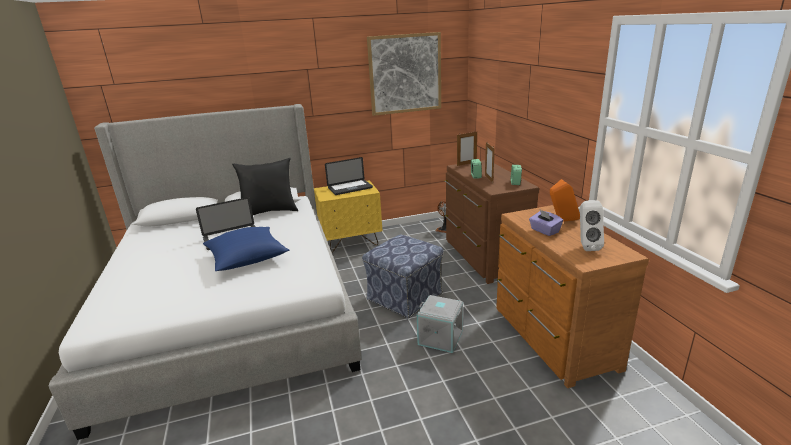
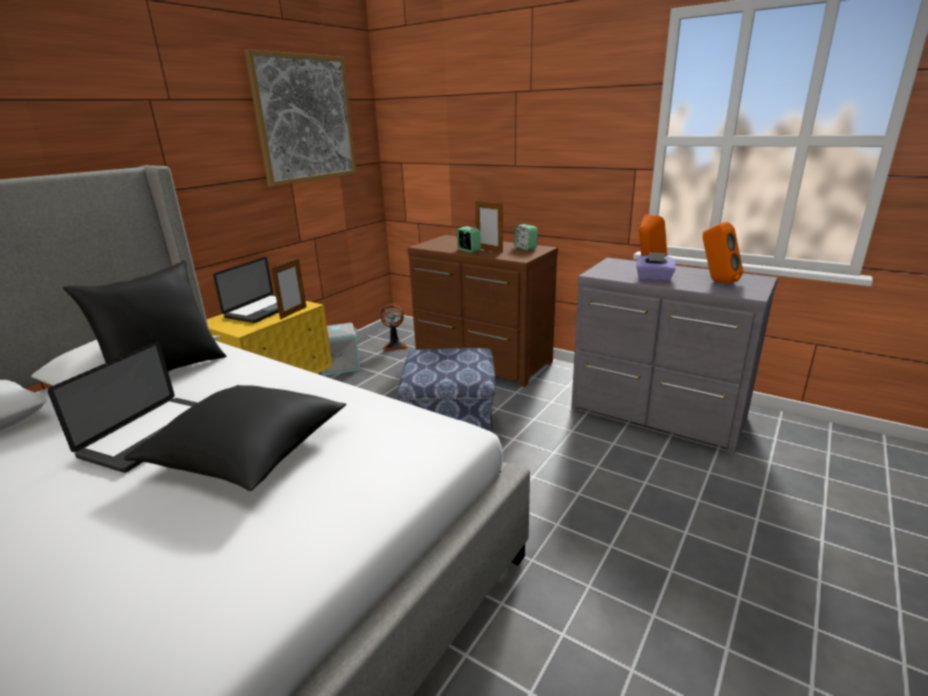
camera: 40 degrees left, 0 degrees up
(247, 258) = (248, 453): blue pillow -> black pillow
(441, 337) = (558, 464): grey storage box -> grey storage box (340, 365)
(466, 164) = (429, 242): picture frame -> picture frame (293, 313)
(552, 338) = (657, 415): brown dresser -> grey dresser
(586, 246) = (716, 281): white speaker -> orange speaker

